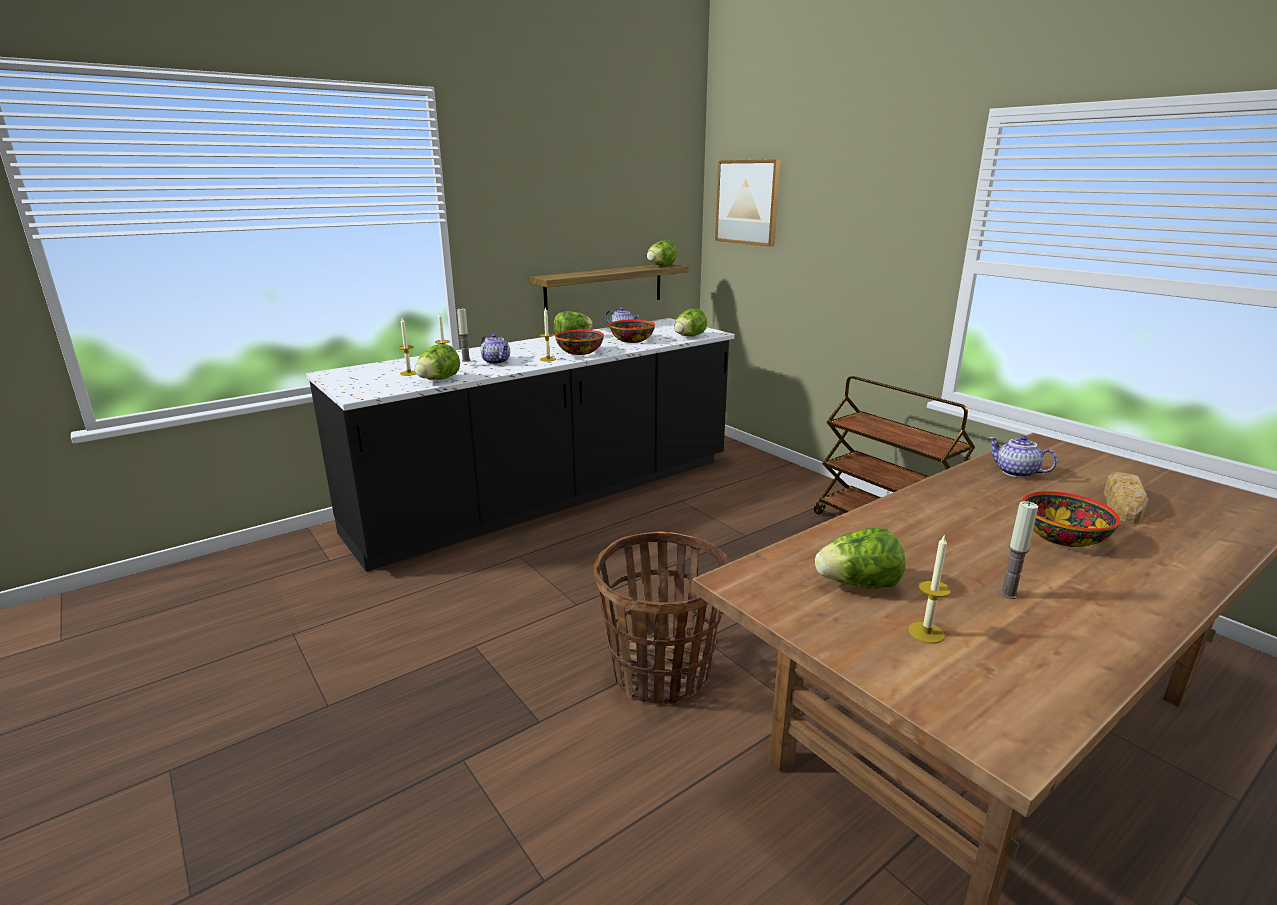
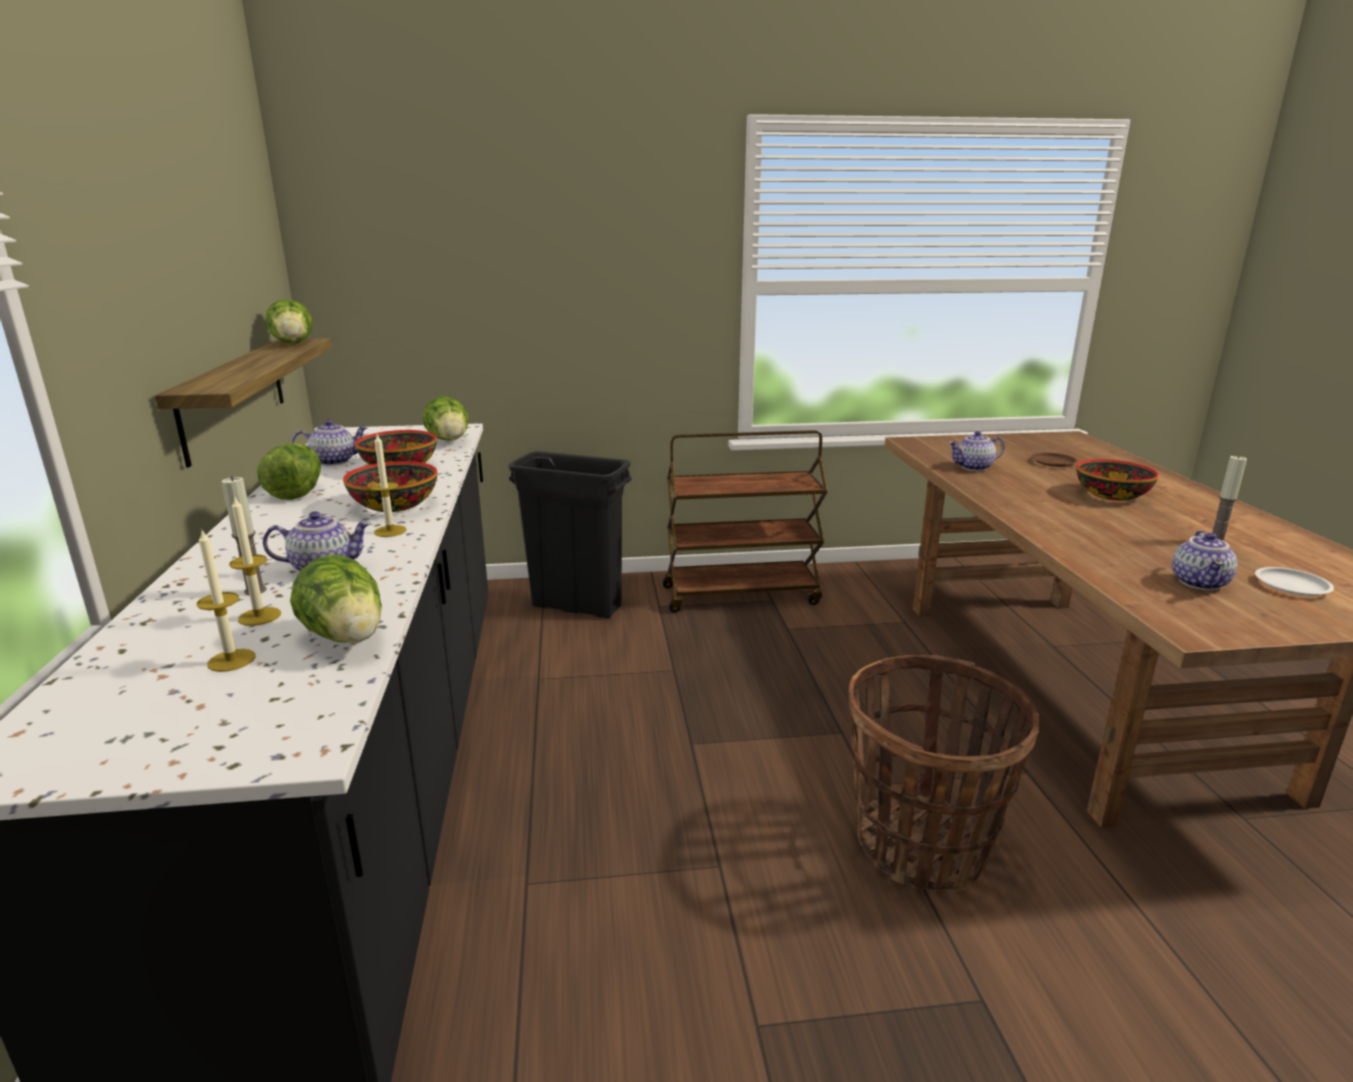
camera: 60 degrees left, 0 degrees up
(748, 202) = (390, 230): picture -> none
(773, 483) = (577, 606): none -> black trash can
(858, 584) = (1200, 583): lettuce -> teapot
(926, 632) = (1292, 586): candle -> white plate
(1122, 503) = (1053, 462): bread -> brown plate

